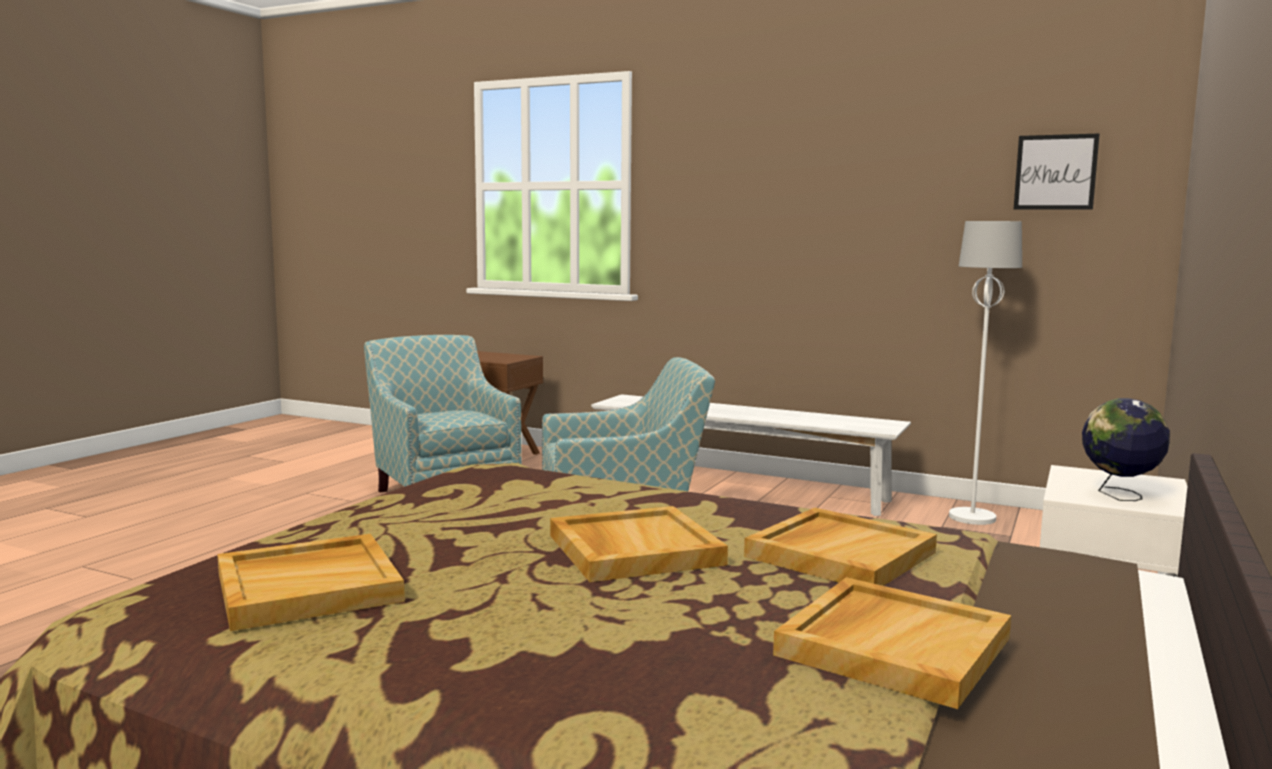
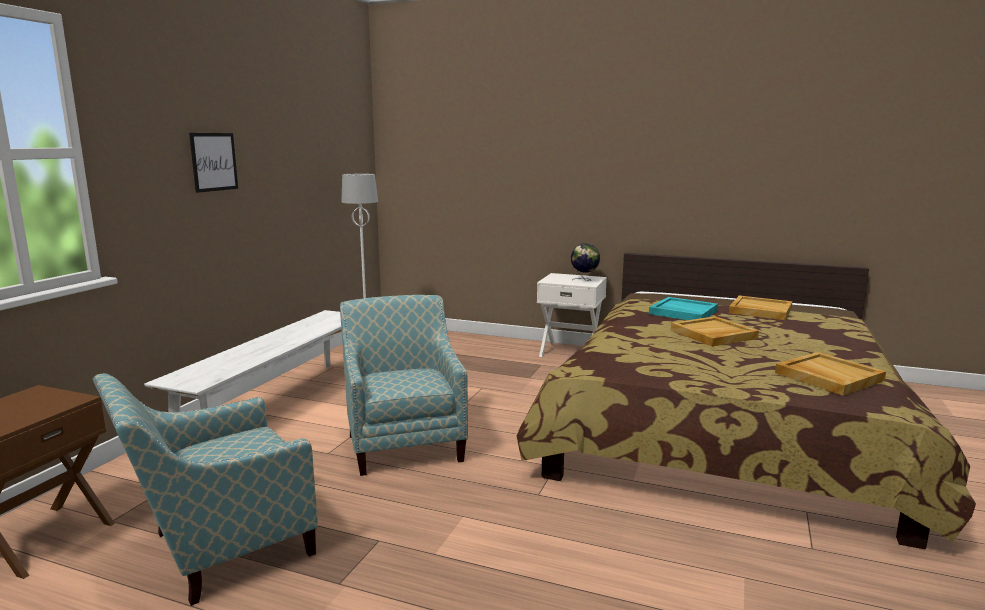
camera: 95 degrees left, 5 degrees up
(840, 554) = (682, 312): beige tray -> turquoise tray
(1055, 172) = (340, 142): picture -> picture (214, 162)

